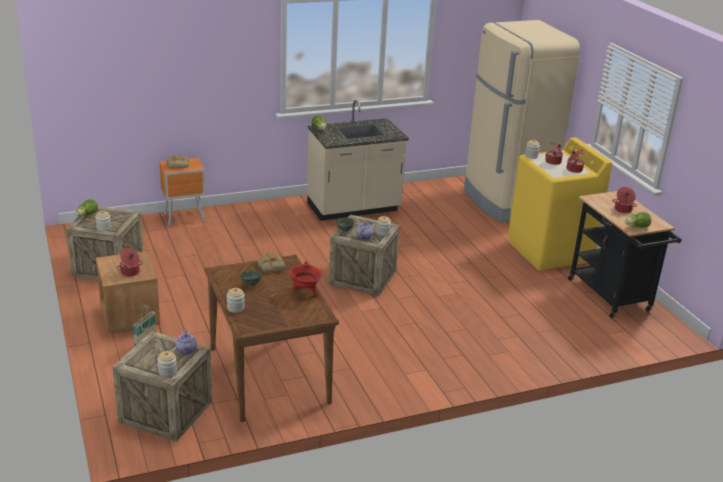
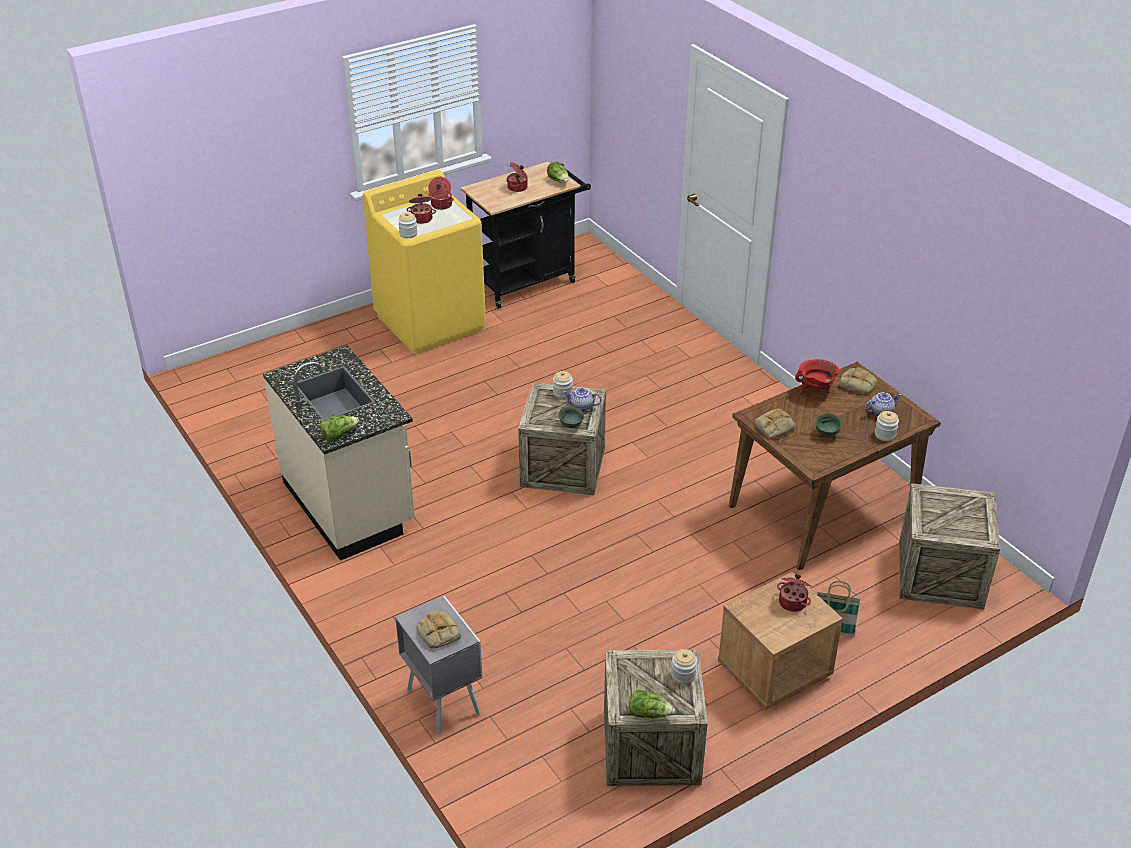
camera: 100 degrees left, 10 degrees up
(167, 372) = (977, 503): jar -> none
(185, 218) = (443, 701): orange nightstand -> grey nightstand
(187, 350) = (929, 498): teapot -> teapot (880, 412)
(305, 313) = (858, 384): none -> bread
(506, 202) = (287, 361): beige fridge -> none

